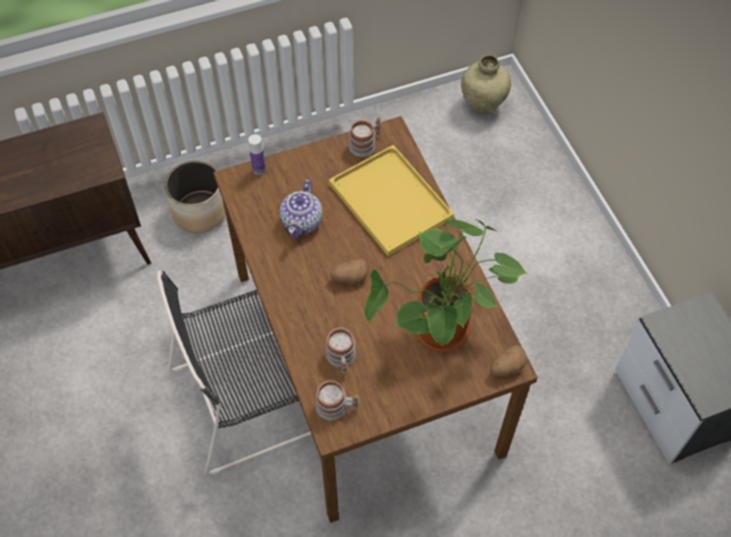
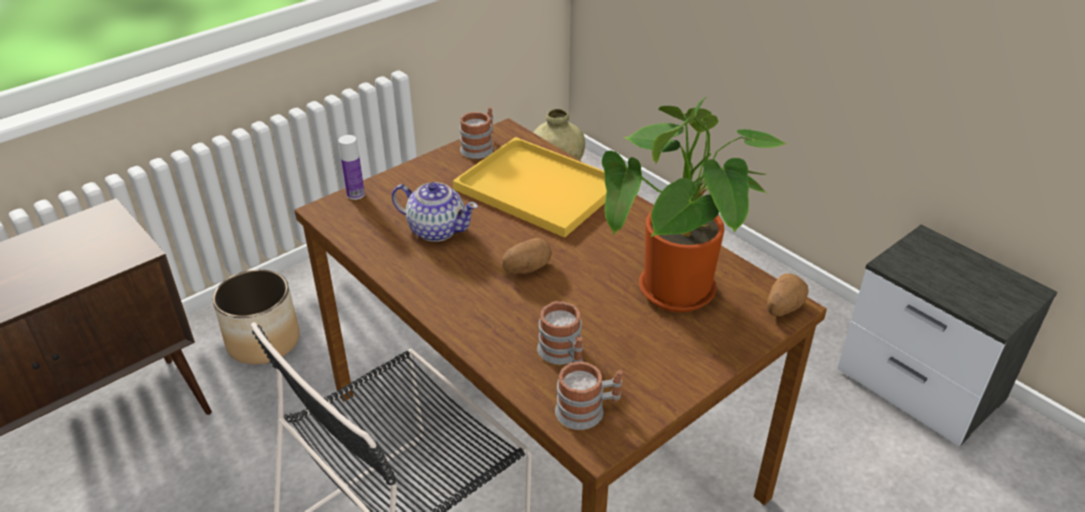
camera: 20 degrees left, 20 degrees down
(302, 221) = (436, 229): teapot -> teapot turned 60 degrees counterclockwise

